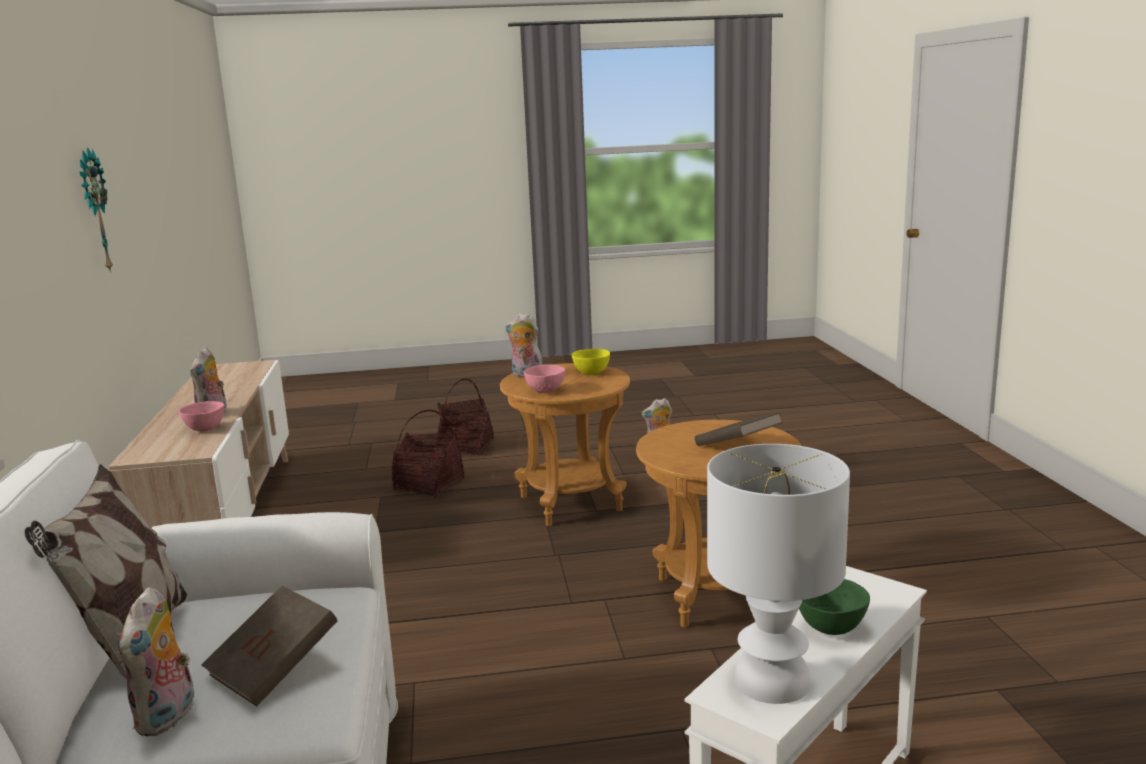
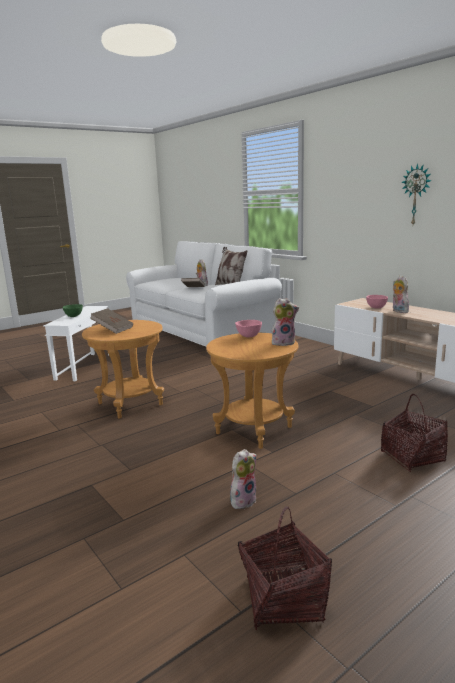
camera: 150 degrees right, 0 degrees up
(428, 485) = (363, 419): basket -> basket (283, 599)
(591, 373) = (242, 351): yellow bowl -> none
(774, 682) = (88, 309): white table lamp -> none

